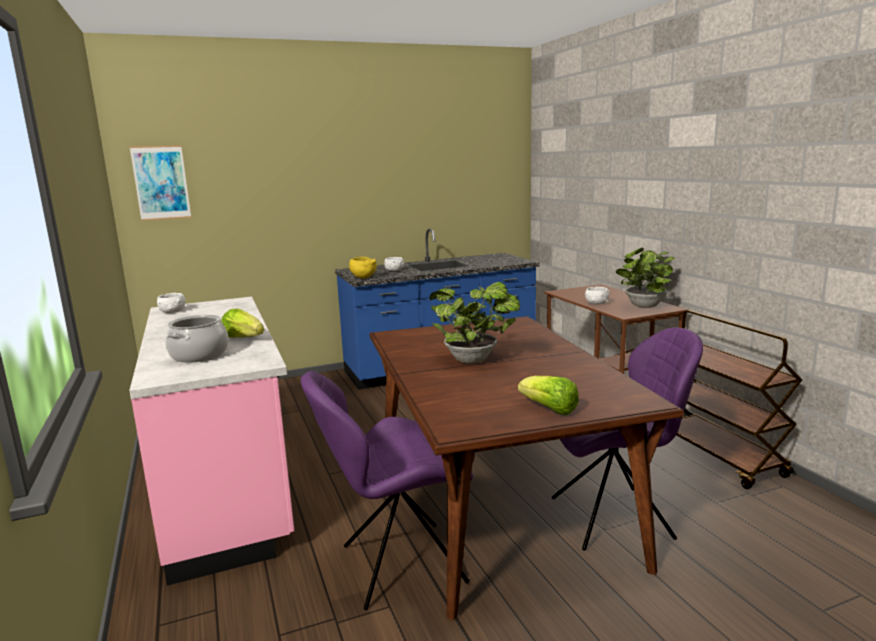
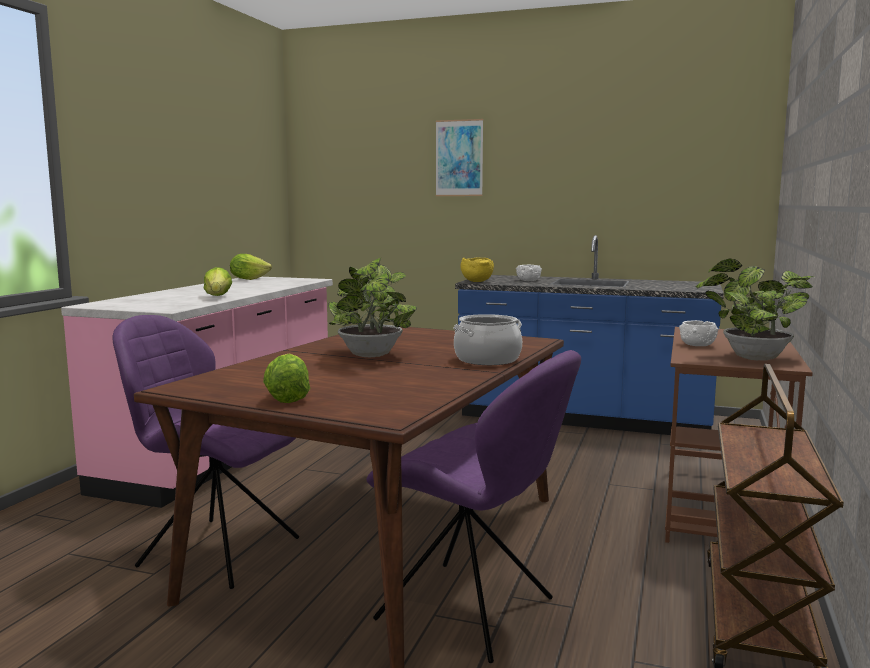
camera: 40 degrees right, 5 degrees down
(161, 183) = (326, 167): picture -> picture (459, 158)
(172, 311) = (248, 279): white bowl -> lettuce
(199, 355) = (158, 300): cooking pot -> cooking pot (487, 359)

